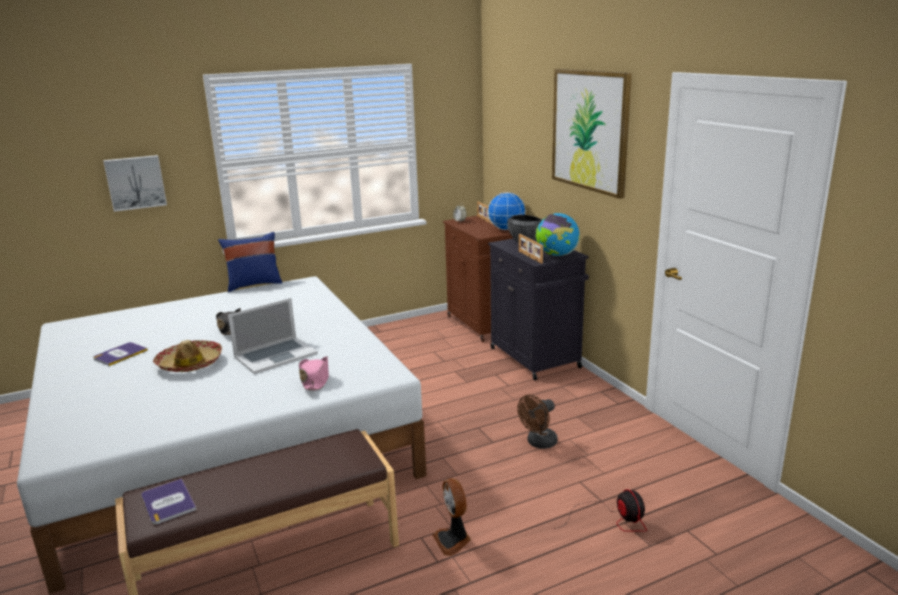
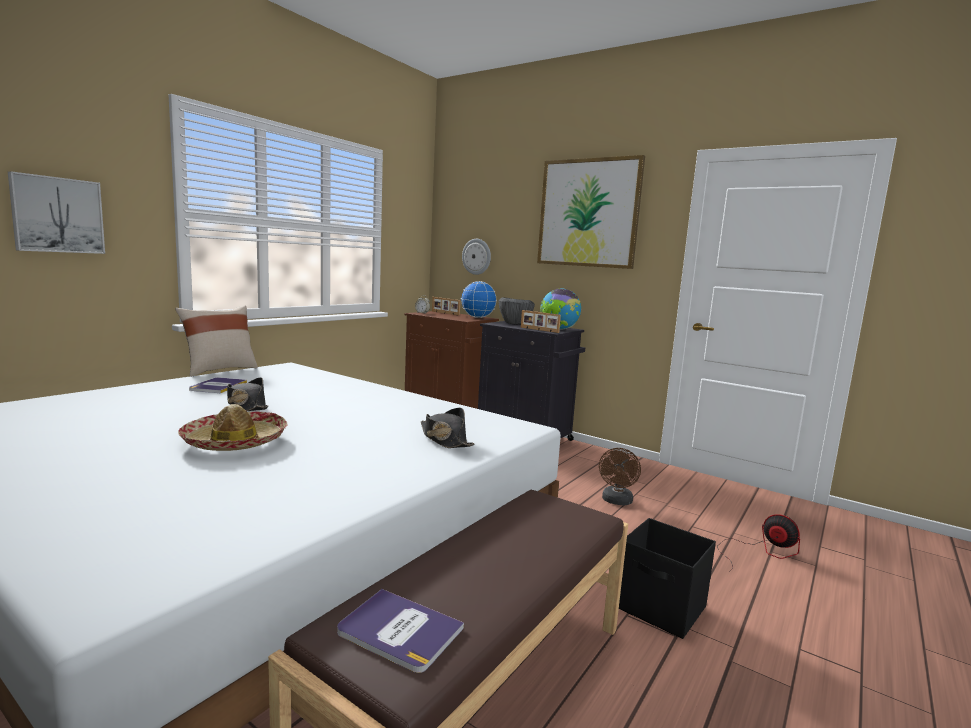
camera: 30 degrees left, 10 degrees down
(120, 354) = (89, 443): book -> book (218, 386)
(254, 284) = (219, 370): blue pillow -> beige pillow
(275, 355) = (352, 423): laptop -> none
(315, 379) = (444, 439): pink hat -> black hat
(453, 540) = (661, 608): fan -> black storage box
(513, 163) = (477, 256): none -> wall clock

